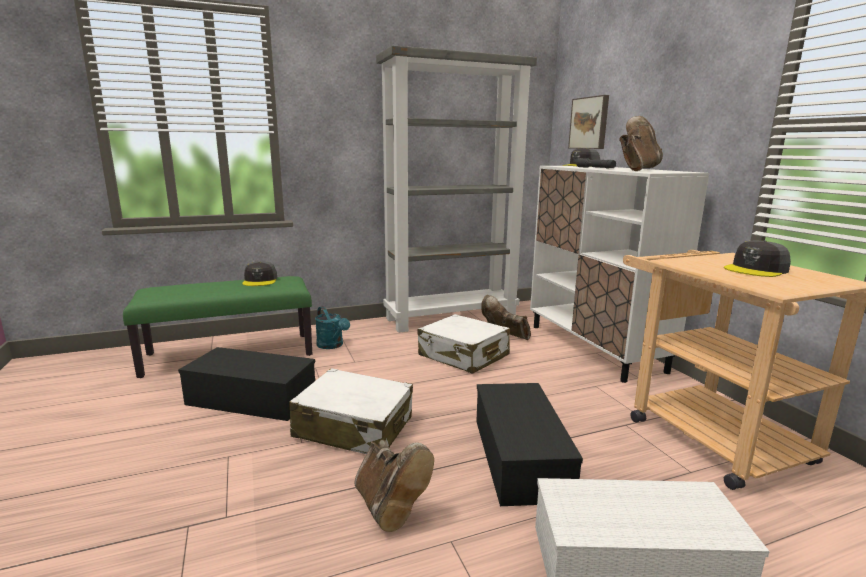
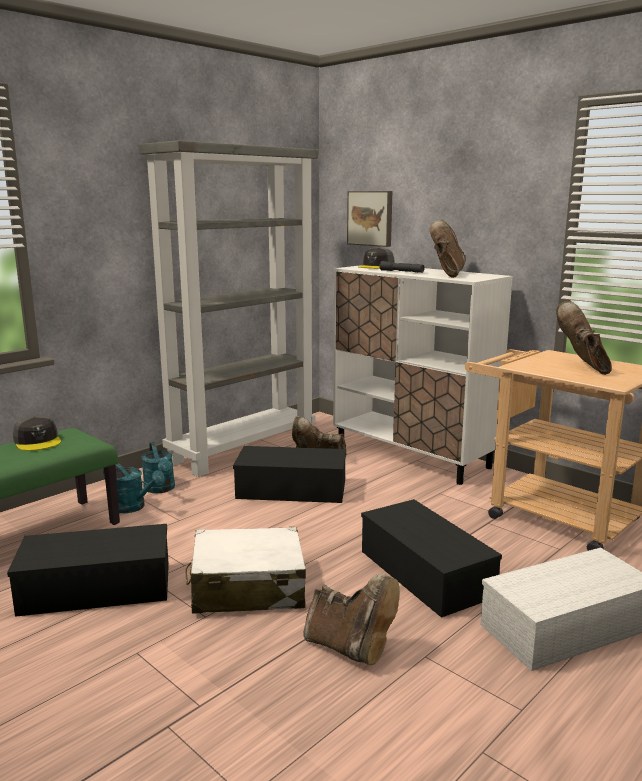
camera: 25 degrees left, 0 degrees up
(363, 336) = (161, 489): none -> turquoise watering can
(463, 356) = (293, 489): white suitcase -> black storage box
(756, 269) = (583, 366): grey cap -> brown boot

